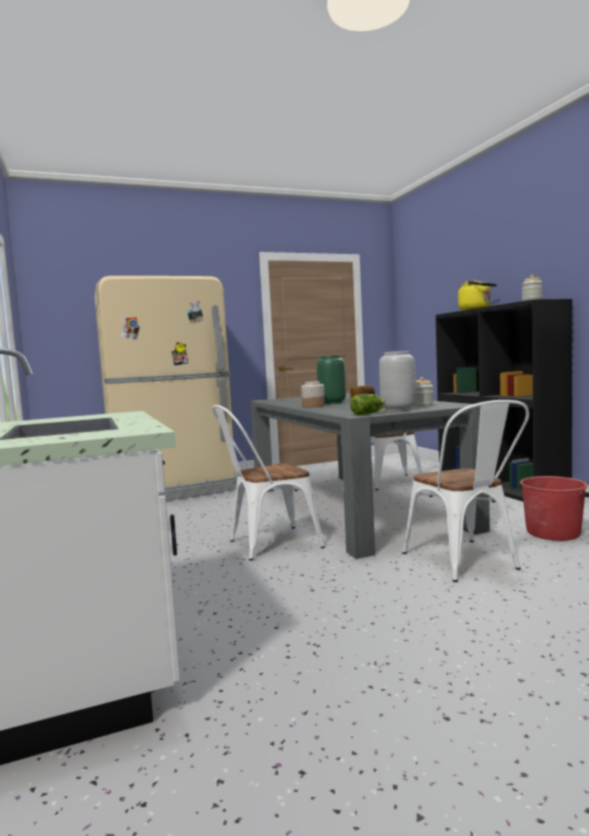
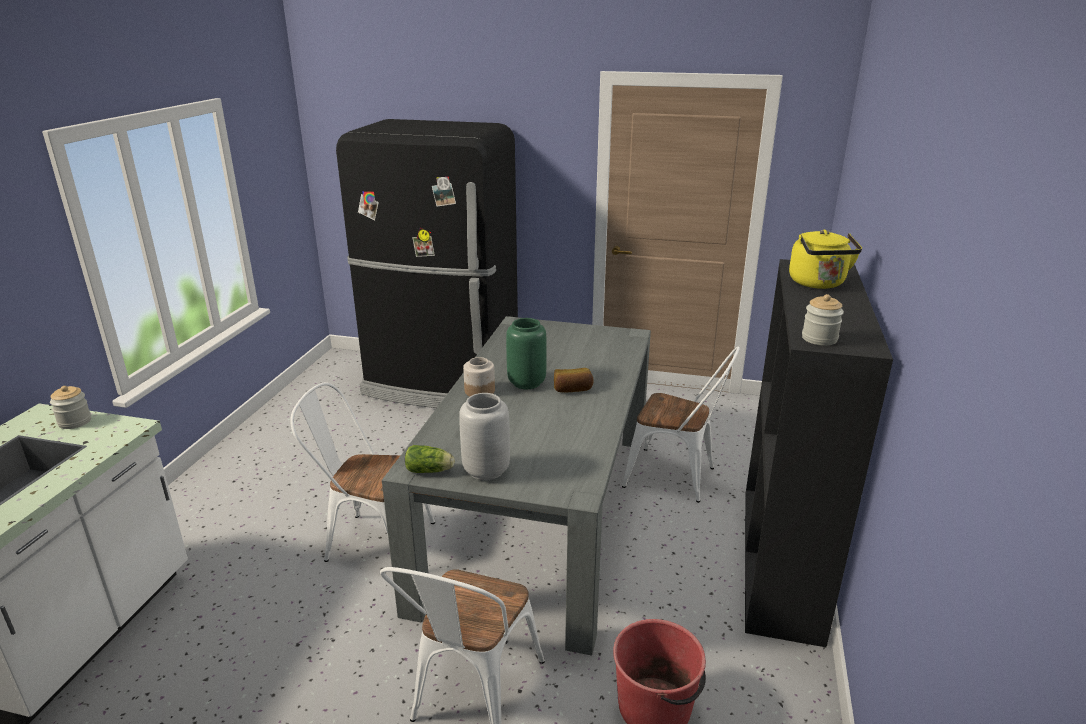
camera: 35 degrees right, 20 degrees up
(174, 490) = (442, 383): beige fridge -> black fridge
(422, 406) = (544, 466): jar -> jar (75, 422)

